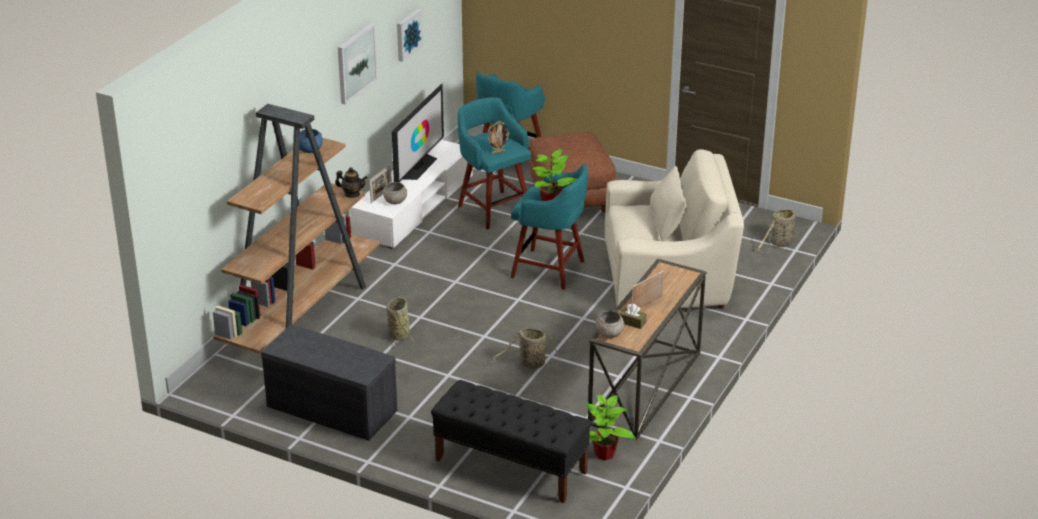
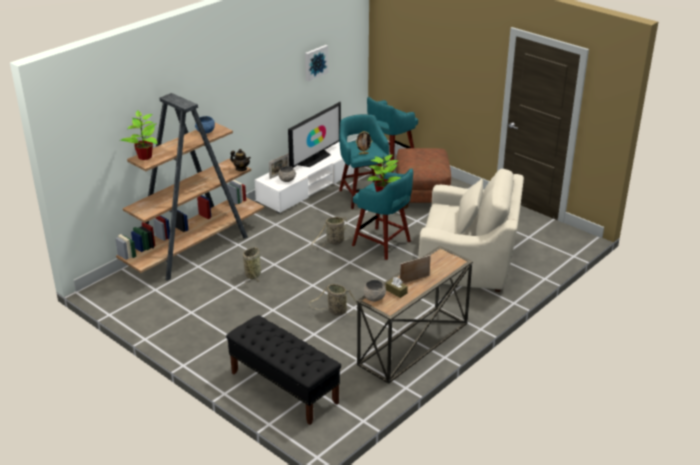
camera: 15 degrees right, 0 degrees up
(330, 409) = (177, 321): grey bench -> none
(356, 63) = (264, 76): picture -> none
(605, 454) = (359, 391): potted plant -> potted plant (145, 157)
(779, 243) = (563, 249): basket -> basket (334, 242)

